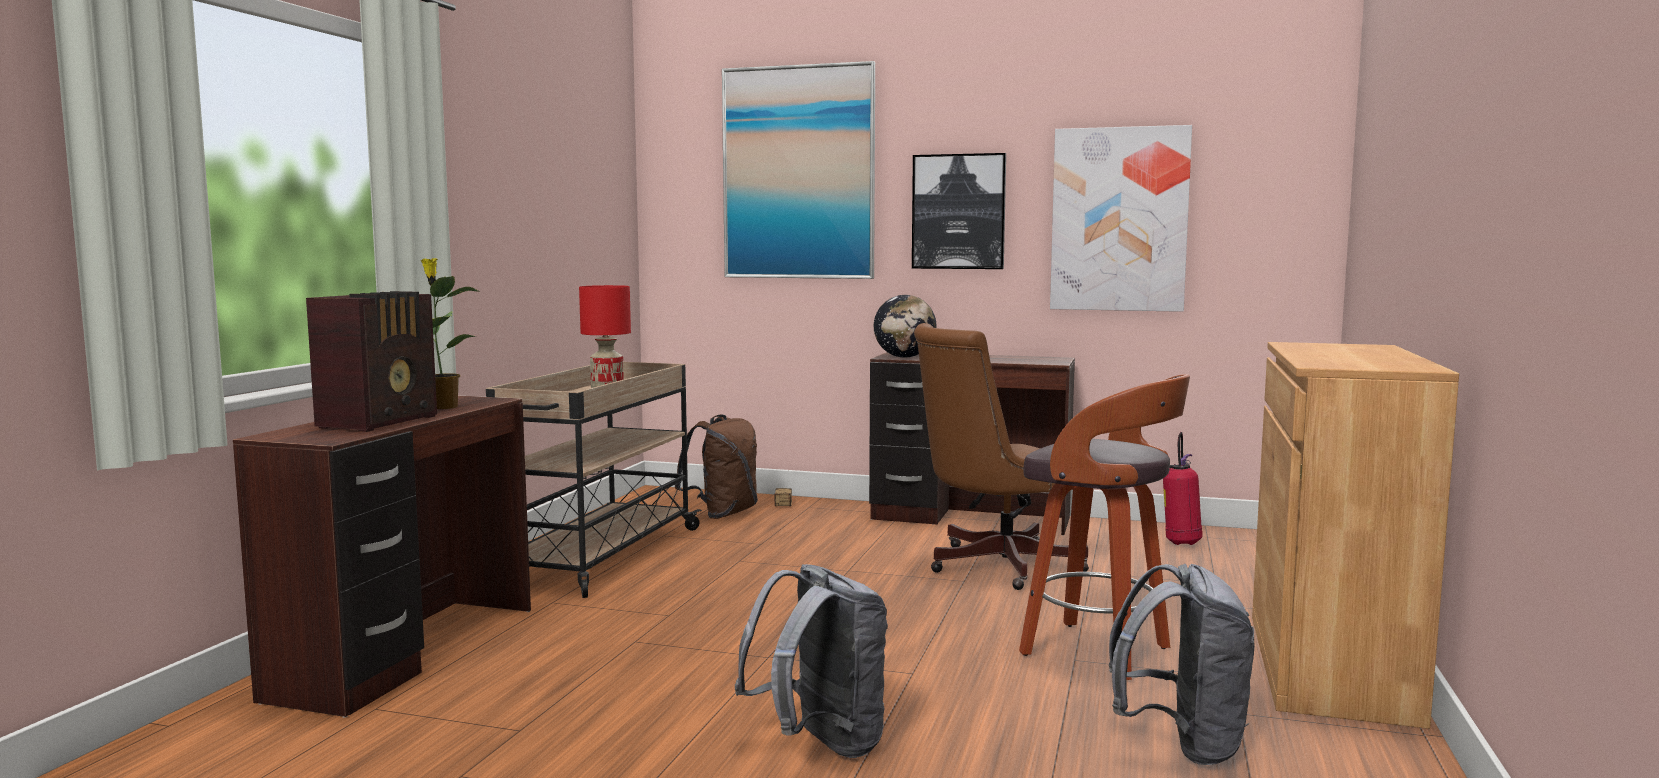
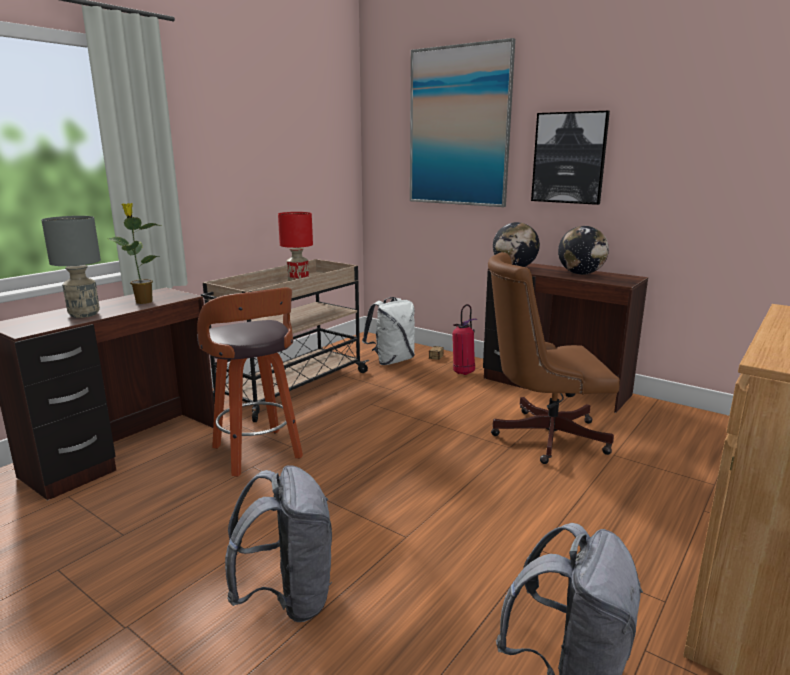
camera: 20 degrees right, 10 degrees up
(381, 421) = (84, 314): radio -> grey table lamp
(722, 513) = (392, 361): brown backpack -> white backpack
(994, 358) = (581, 273): none -> globe
(1099, 652) = (565, 545): stool -> stool (258, 454)
(1119, 219) = (698, 167): picture -> none
(1180, 543) = (709, 434): fire extinguisher -> fire extinguisher (463, 372)

